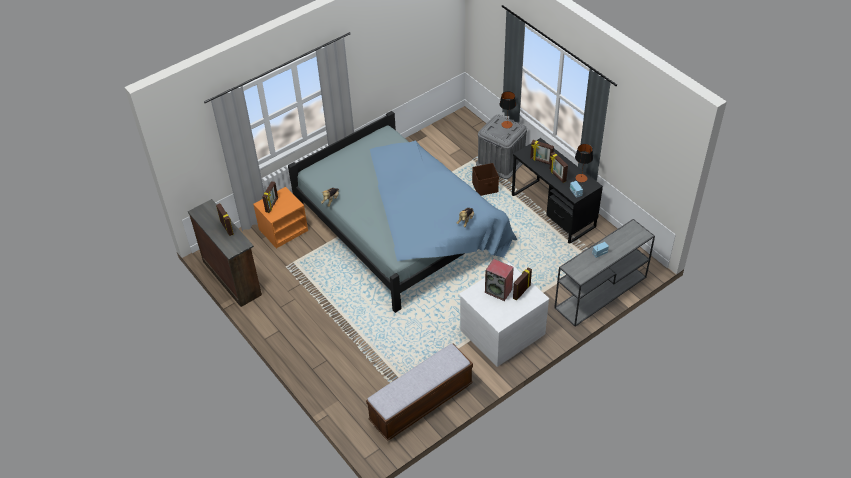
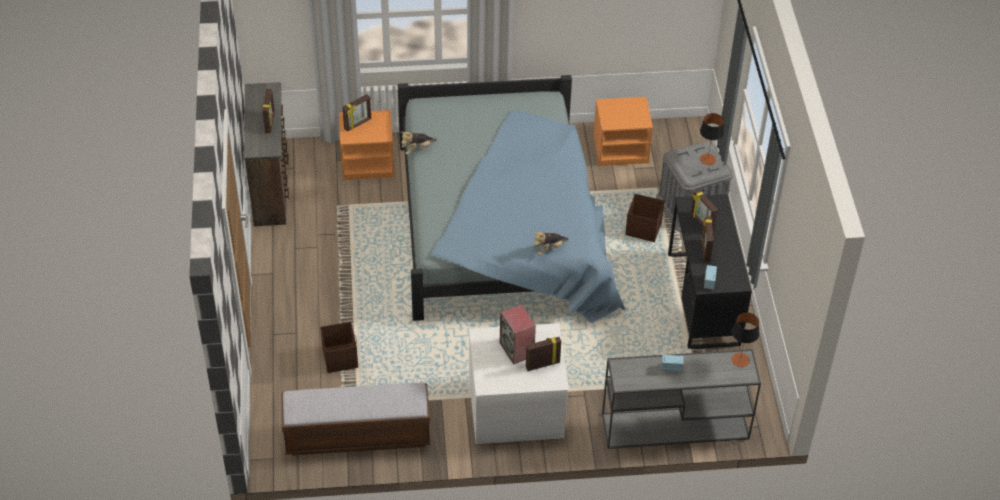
camera: 30 degrees right, 0 degrees up
(368, 360) = (340, 357): none -> brown storage box
(432, 147) = (621, 149): none -> orange nightstand
(581, 178) = (733, 268): table lamp -> table lamp (740, 360)

